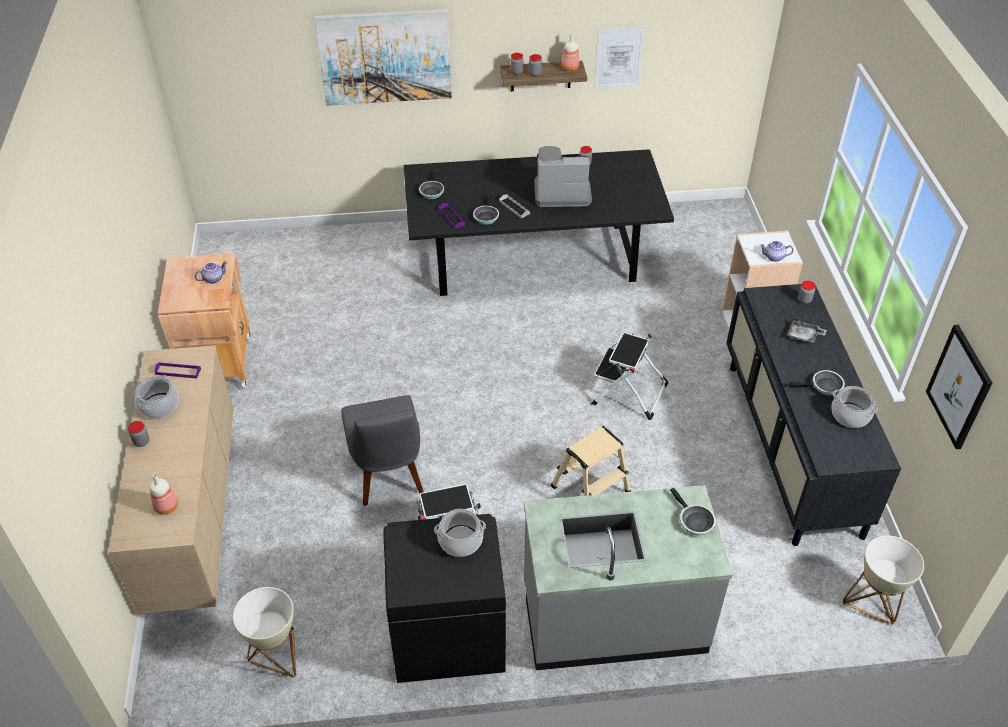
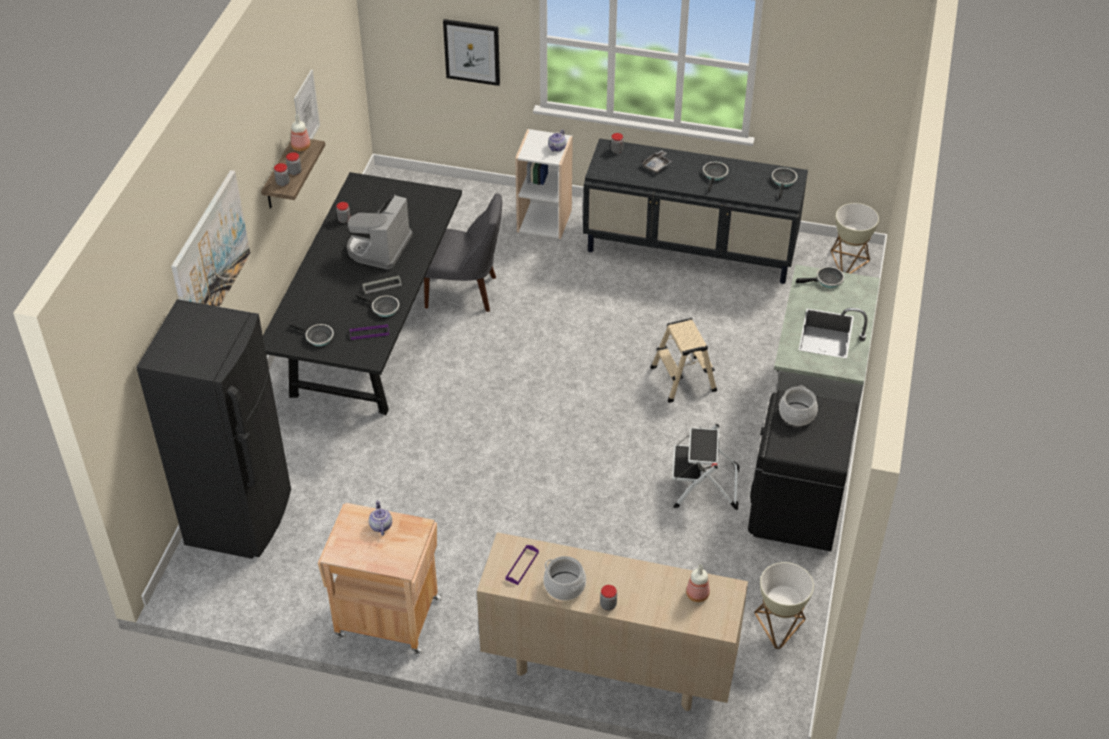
camera: 70 degrees left, 0 degrees up
(296, 251) = (240, 518): none -> black fridge
(387, 474) = (608, 509): grey chair -> grey chair (464, 292)
(628, 391) = (584, 321): step ladder -> none
(850, 415) = (749, 174): cooking pot -> none
(860, 450) = (783, 182): none -> frying pan
(959, 387) = (818, 87): picture -> picture (472, 51)

